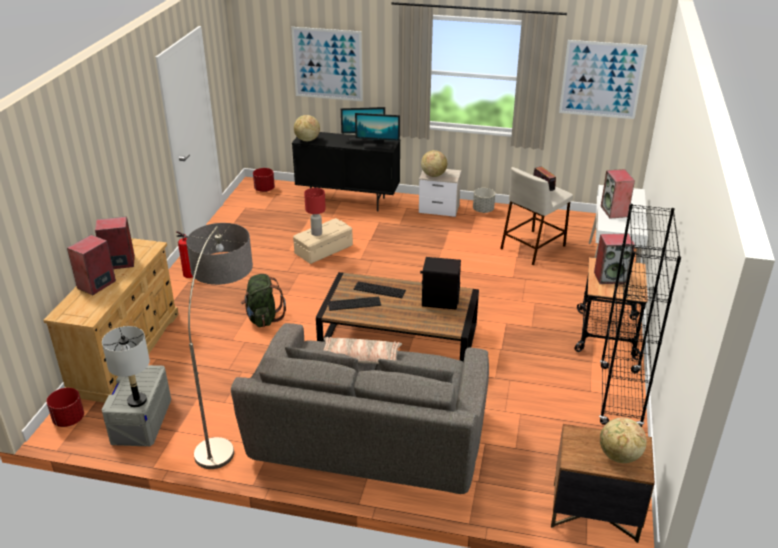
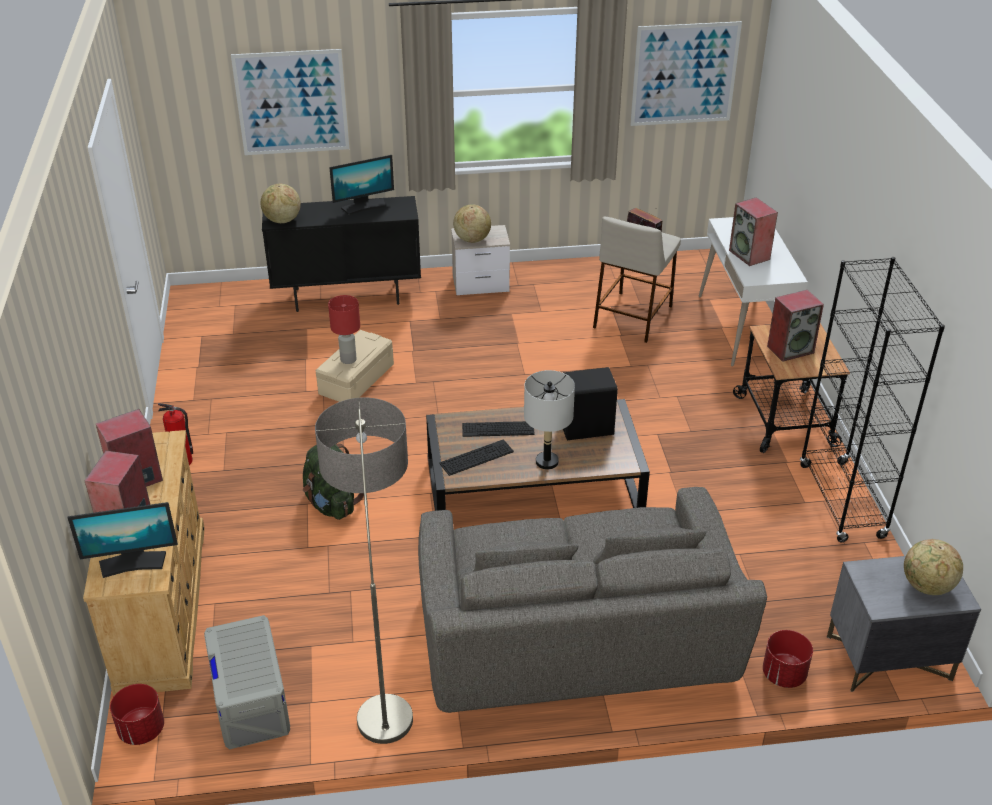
camera: 20 degrees left, 5 degrees up
(137, 401) = (261, 678): grey table lamp -> grey table lamp (547, 462)
(264, 189) = (213, 301): red planter -> red planter (783, 674)
(360, 358) = (546, 537): pillow -> none
(377, 147) = (391, 214): monitor -> monitor (132, 563)
(483, 210) = (540, 274): grey planter -> none
(593, 512) = (887, 658): brown nightstand -> grey nightstand

